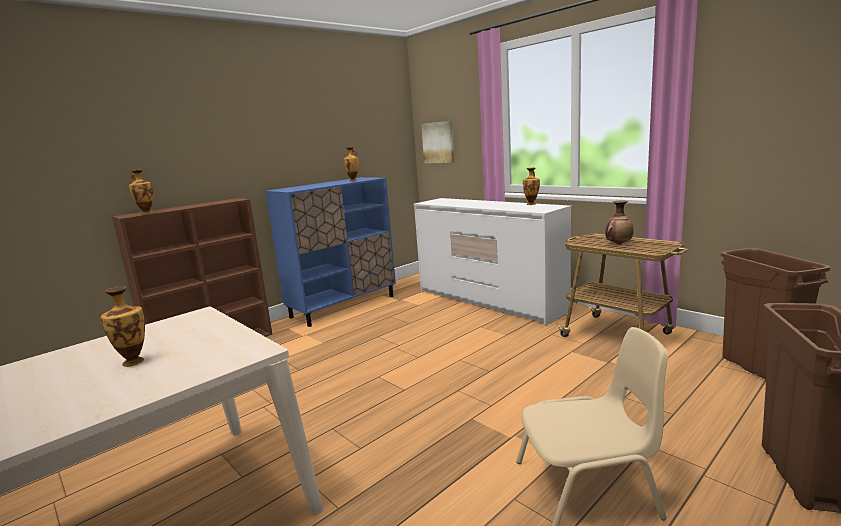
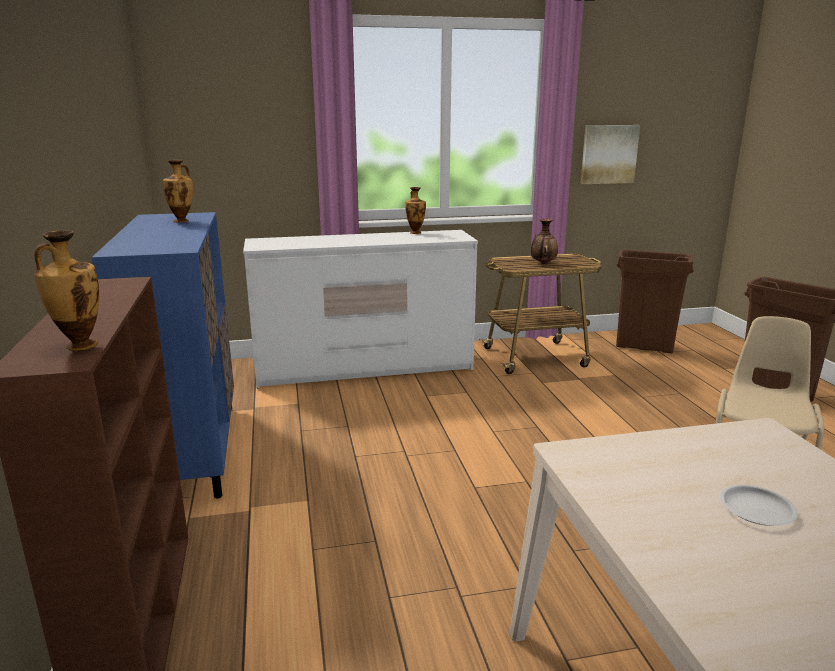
camera: 60 degrees left, 5 degrees up
(134, 361) = (756, 510): vase -> white plate
(438, 142) = (211, 150): picture -> picture (608, 154)

